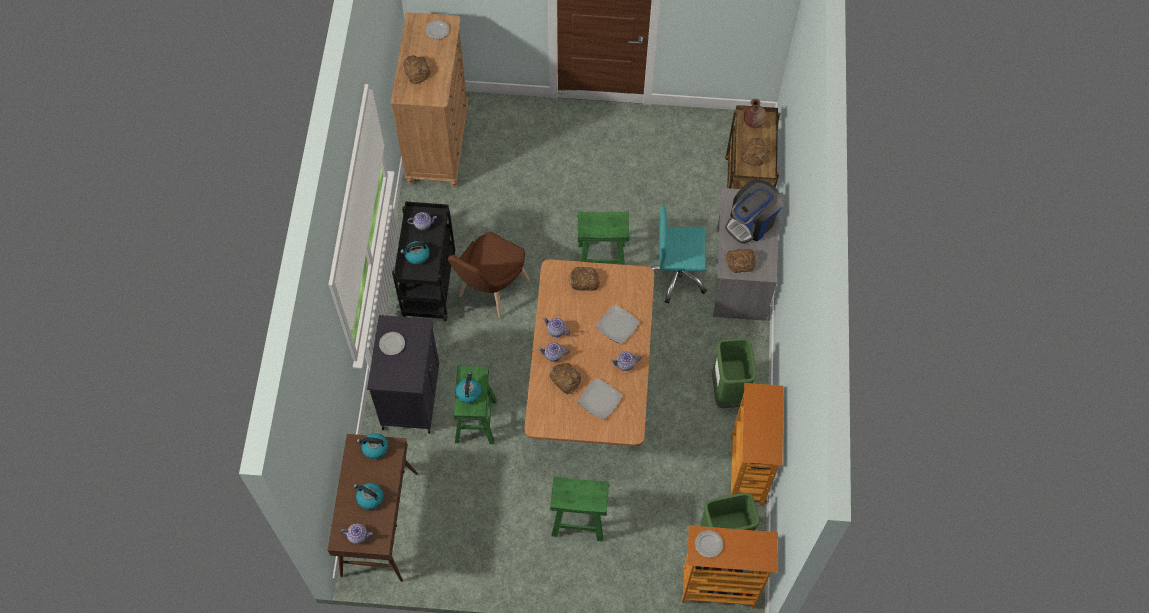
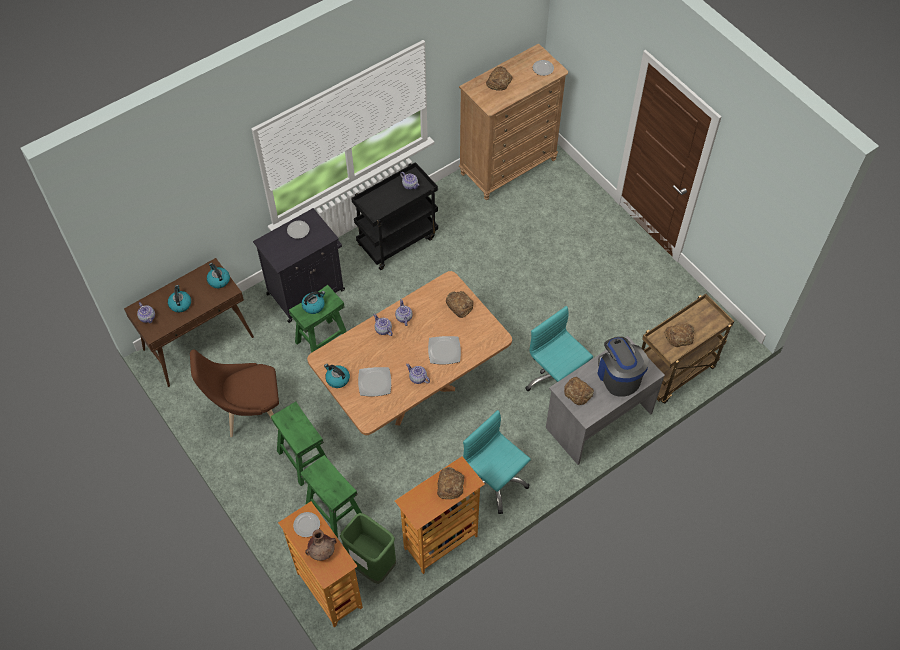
camera: 50 degrees right, 5 degrees down
(417, 255) = (383, 199): kettle -> kettle (337, 379)
(490, 291) = (427, 278): brown chair -> brown chair (248, 413)
(565, 379) = (371, 350): bread -> bread (450, 485)
(602, 259) = (520, 324): green stool -> green stool (335, 511)
(728, 392) = (493, 482): green trash can -> turquoise office chair
(751, 222) = (618, 376): coffee machine -> coffee machine turned 60 degrees clockwise
(754, 122) = (706, 316): brown vase -> brown vase (322, 551)

